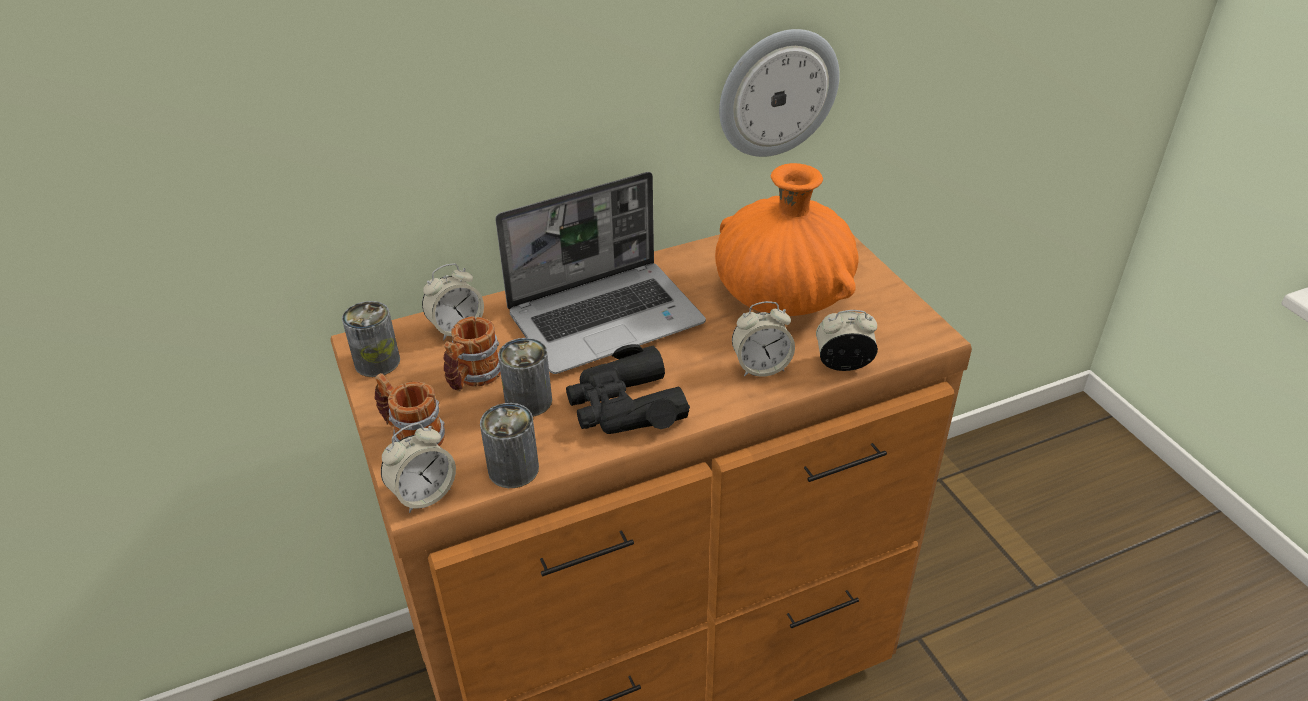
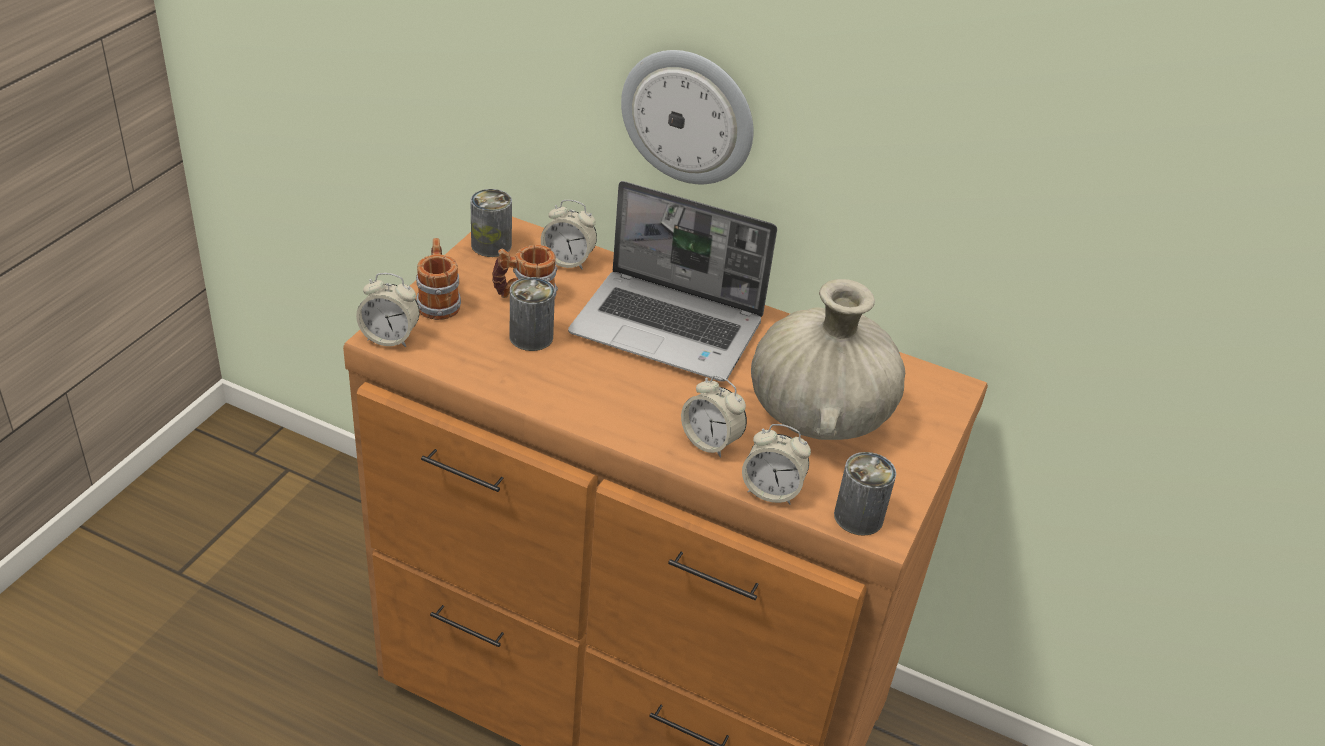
camera: 45 degrees right, 0 degrees up
(513, 469) = (455, 366): can -> can (858, 517)
(625, 406) = (579, 388): black binoculars -> none
(777, 93) = (966, 230): wall clock -> wall clock (688, 116)
(782, 296) = (819, 413): orange vase -> beige vase
(843, 364) = (771, 491): alarm clock -> alarm clock turned 150 degrees clockwise

